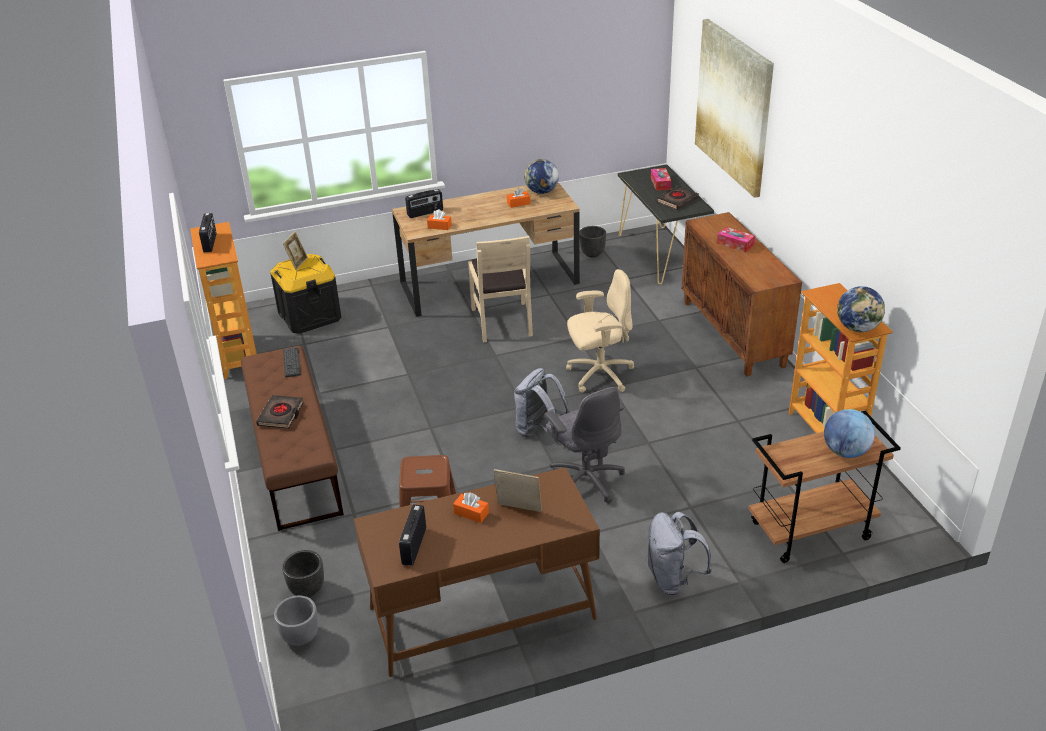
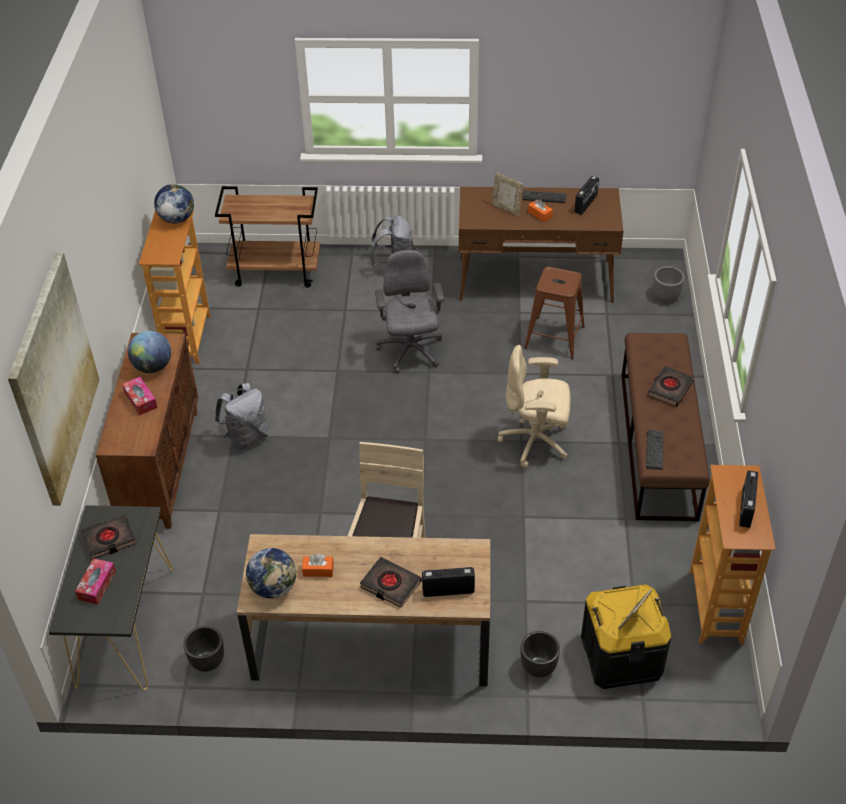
camera: 160 degrees left, 10 degrees up
(306, 589) = (658, 326): black planter -> black planter (539, 667)
(439, 226) = (440, 553): orange tissue box -> none
(465, 207) = (390, 585): none -> black book
(475, 542) = (544, 197): none -> keyboard
(538, 429) = (423, 410): grey backpack -> grey backpack (246, 437)
(599, 375) = (330, 455): beige office chair -> beige office chair (536, 442)
(845, 452) = (254, 203): globe -> globe (153, 367)

